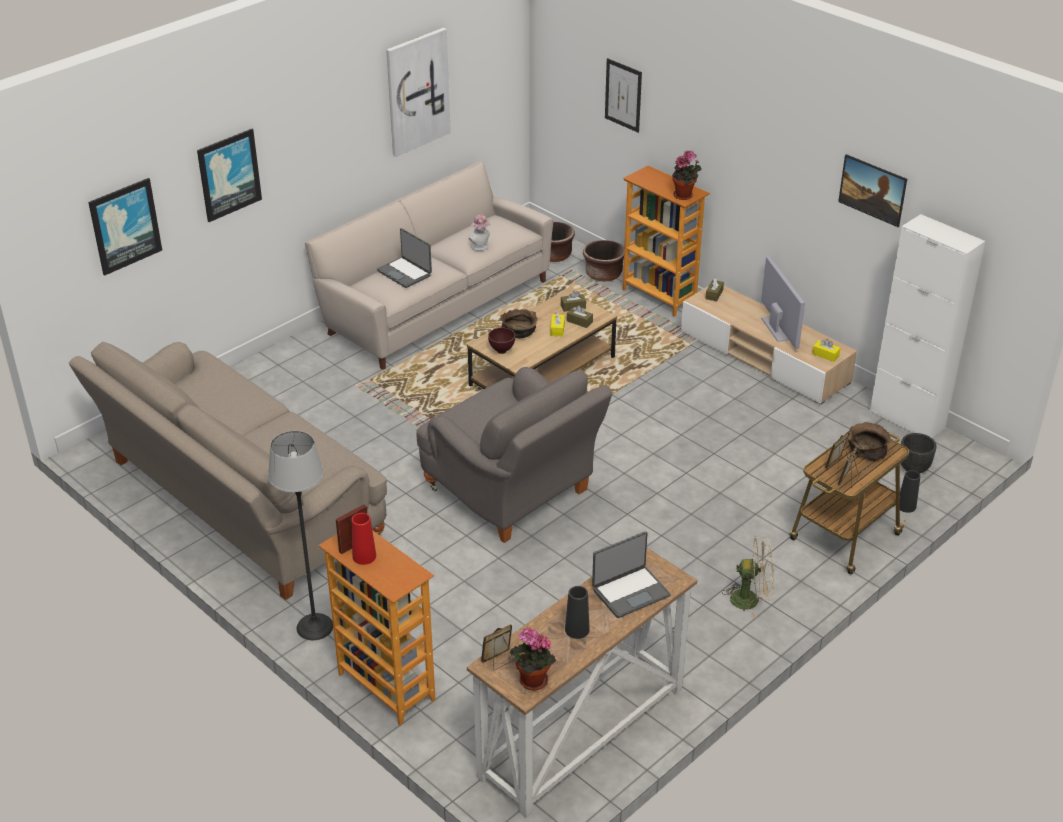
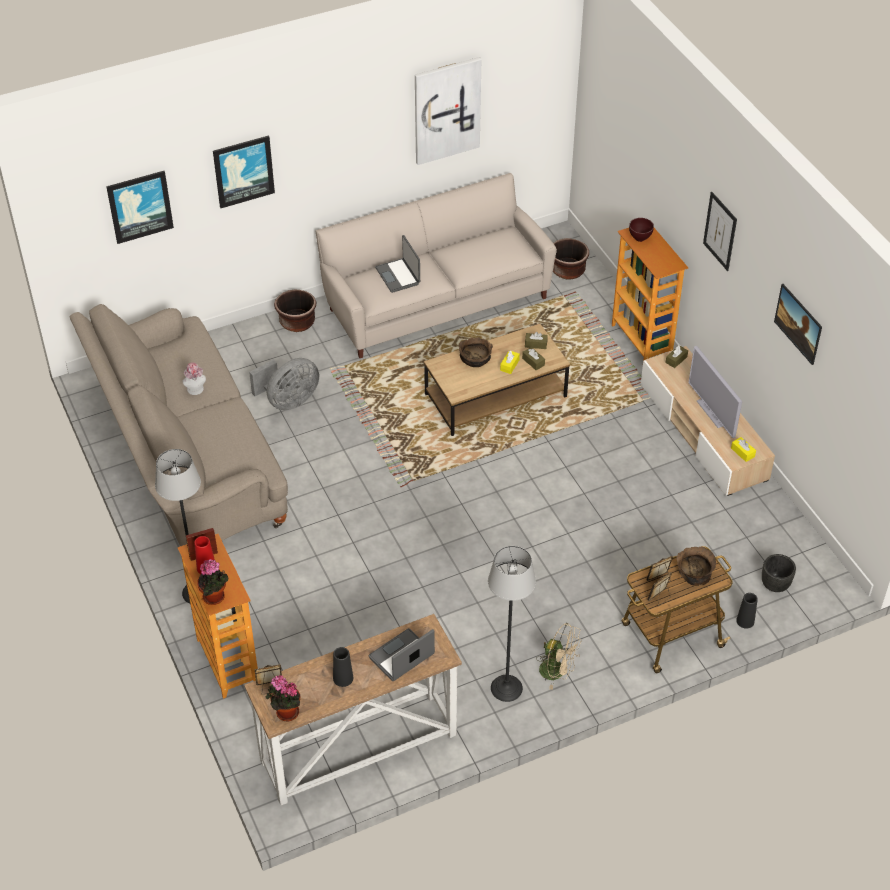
camera: 20 degrees right, 10 degrees up
(326, 423) = (288, 401): none -> grey fan
(481, 247) = (478, 263): hat -> hat (196, 390)
(501, 351) = (449, 376): brown bowl -> brown bowl (639, 239)
(513, 494) = (410, 514): grey armchair -> none
(603, 274) = (602, 303): brown planter -> brown planter (297, 322)
(623, 95) = (638, 151): picture -> picture (720, 231)
(630, 592) = (402, 657): laptop -> laptop turned 150 degrees clockwise
(684, 195) = (663, 265): potted plant -> potted plant (215, 597)
(708, 629) = (506, 688): none -> floor lamp
(776, 328) = (713, 412): television -> television turned 150 degrees clockwise
(907, 419) = (798, 533): white cabinet -> none

